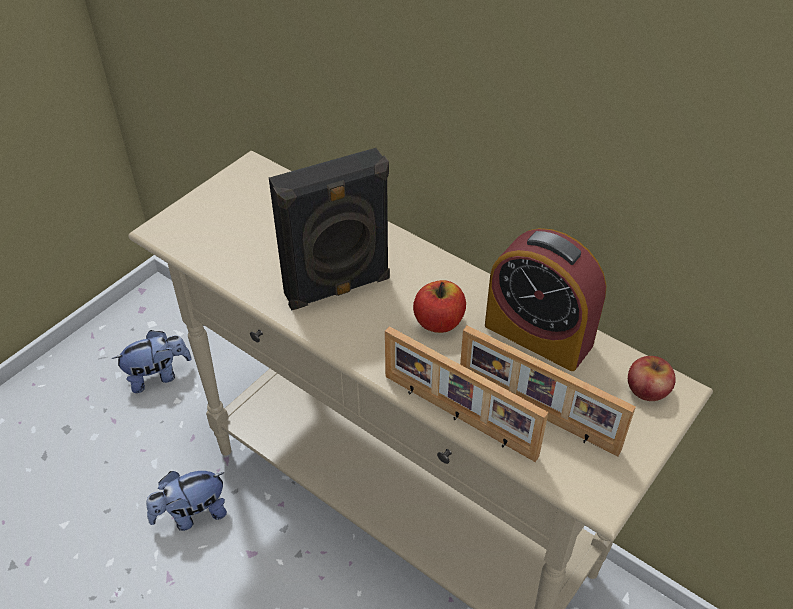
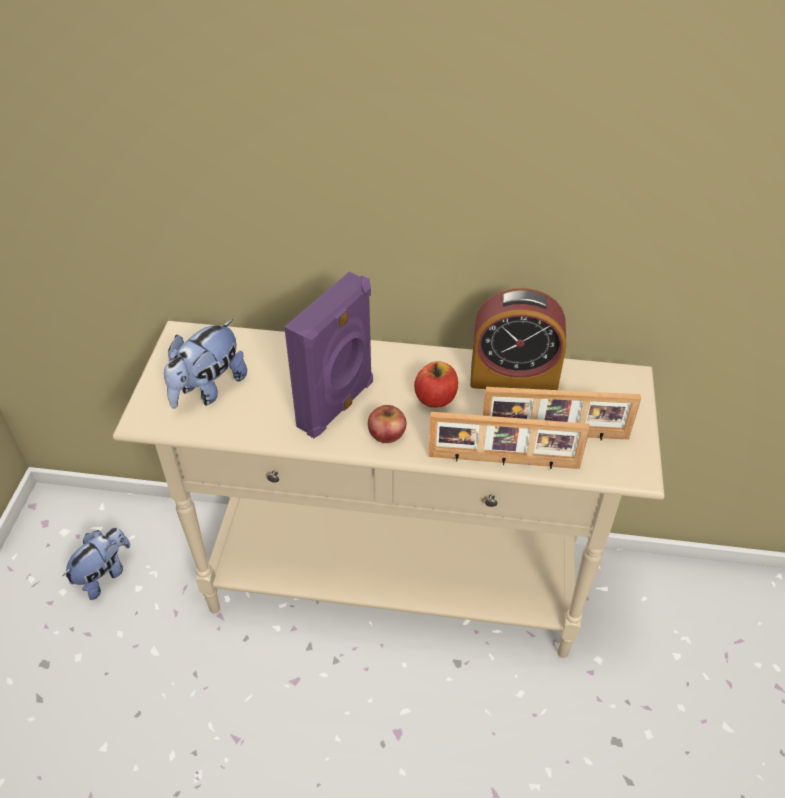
camera: 30 degrees left, 0 degrees up
(192, 514) = (220, 676): plush toy -> plush toy (208, 389)
(338, 288) = (338, 405): black speaker -> purple speaker
(647, 388) = (613, 384): apple -> apple (387, 433)

